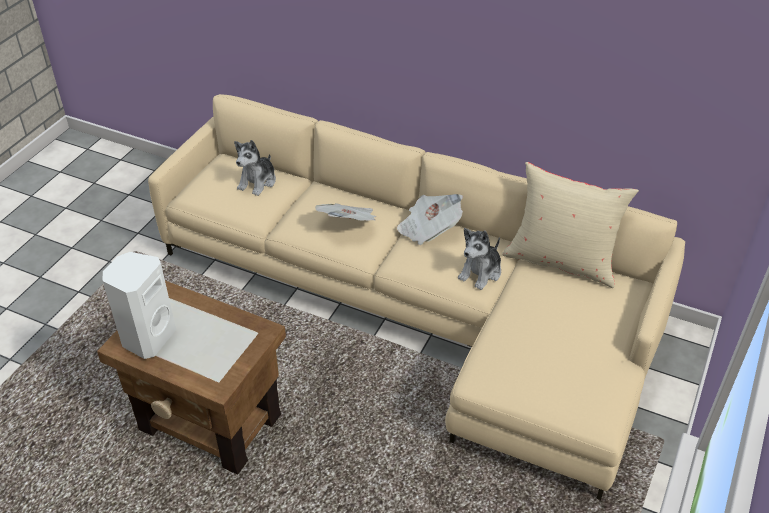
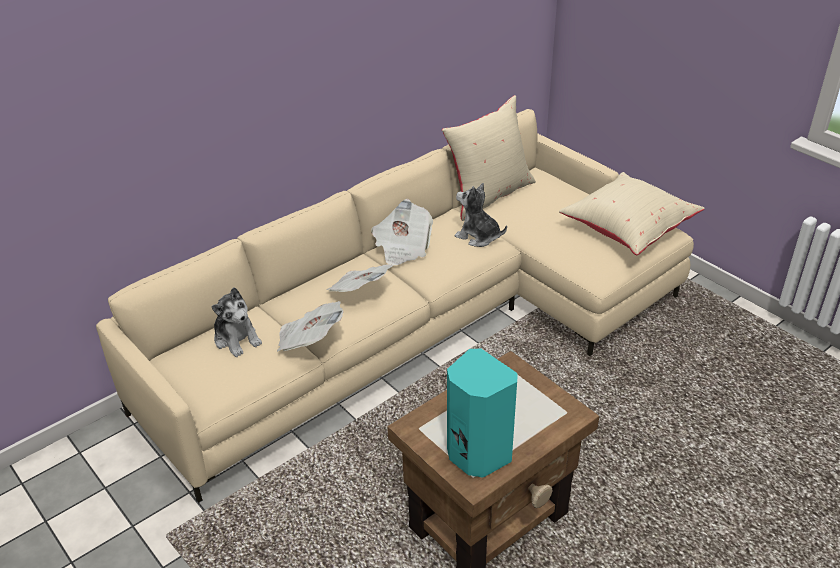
camera: 65 degrees left, 5 degrees down
(147, 338) = (477, 455): white speaker -> turquoise speaker
(274, 218) = (310, 341): none -> newspaper
(481, 272) = (478, 237): plush toy -> plush toy turned 150 degrees clockwise
(576, 382) = (627, 229): none -> beige pillow

